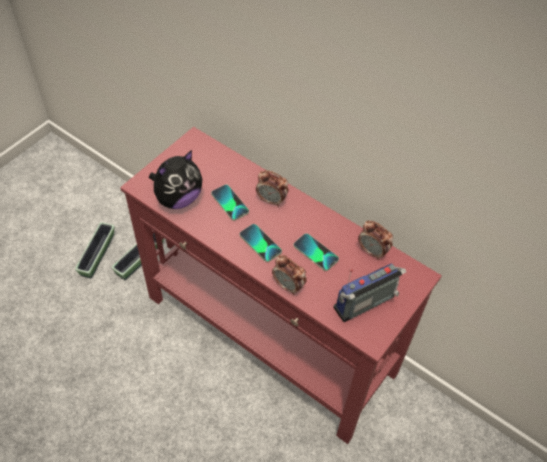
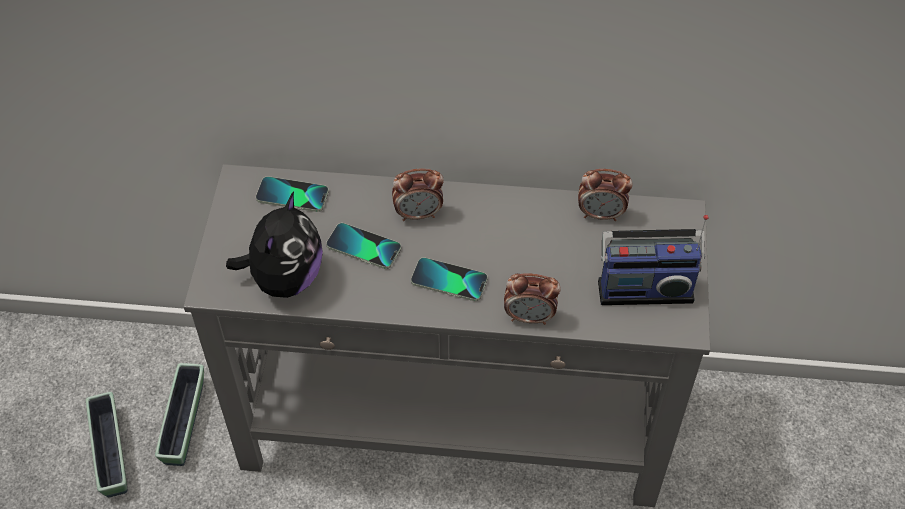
camera: 30 degrees left, 0 degrees up
(270, 336) = (454, 425): red console table -> grey console table
(315, 253) = (531, 254): phone -> phone (292, 195)
(366, 305) = (644, 287): radio -> radio turned 120 degrees counterclockwise

